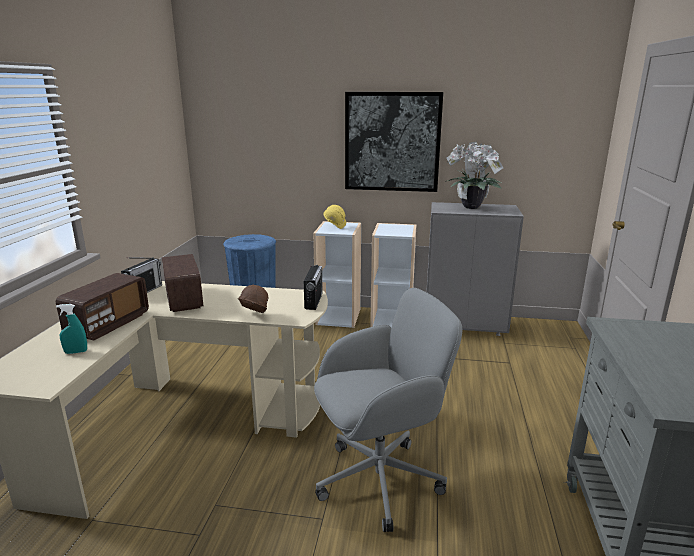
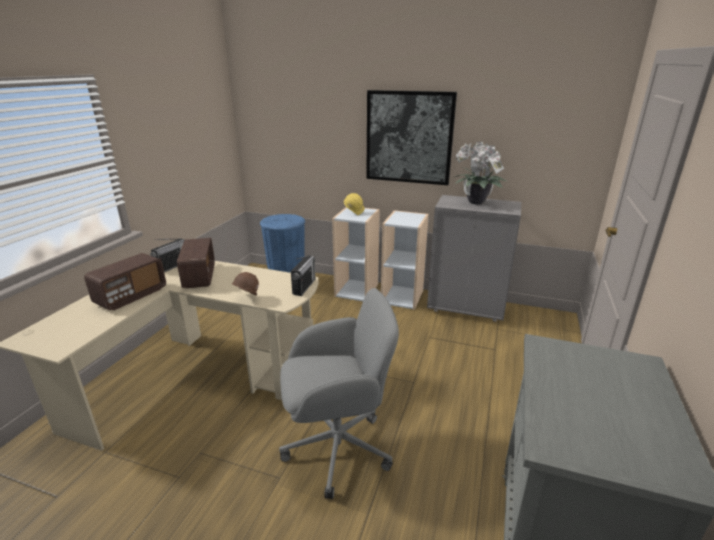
camera: 10 degrees right, 5 degrees up
(76, 352) = (95, 320): turquoise spray bottle -> none

